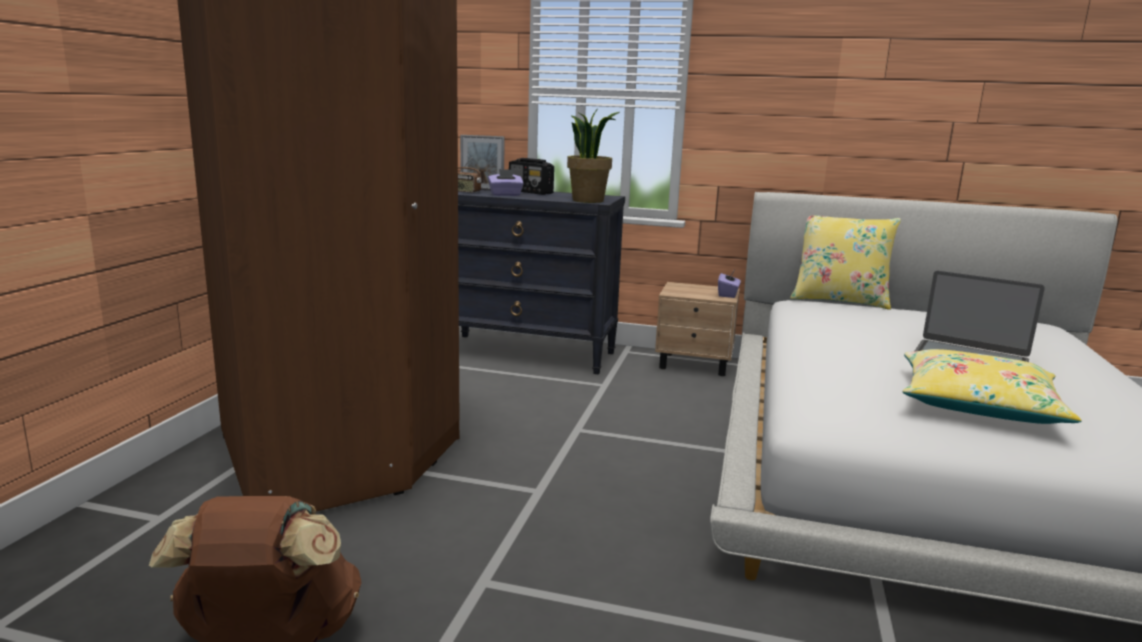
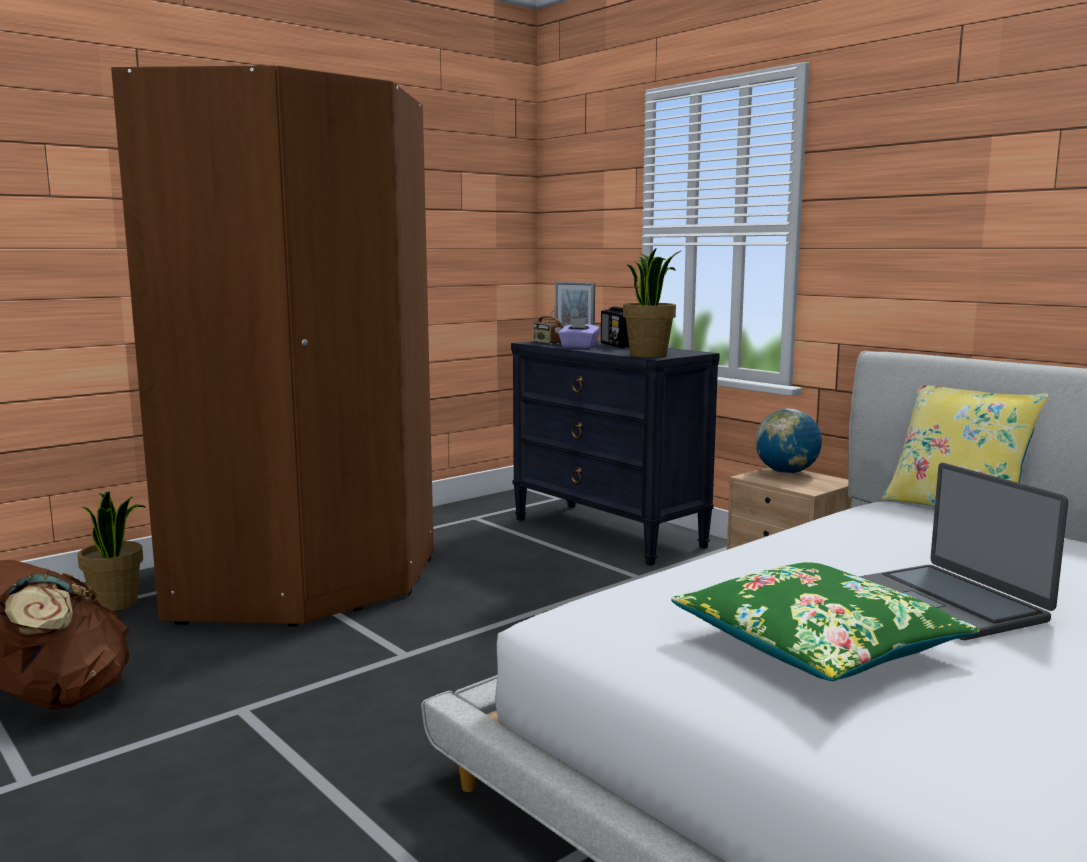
camera: 35 degrees right, 5 degrees down
(160, 523) = (116, 603): none -> potted plant
(686, 287) = (786, 472): none -> globe
(728, 294) = (823, 486): purple tissue box -> none
(977, 404) = (817, 646): yellow pillow -> green pillow

